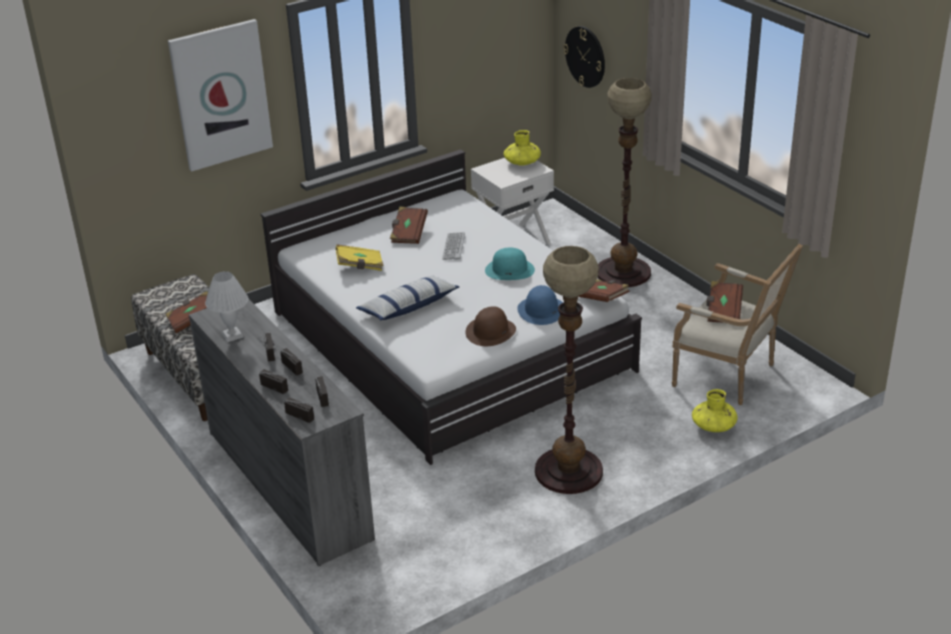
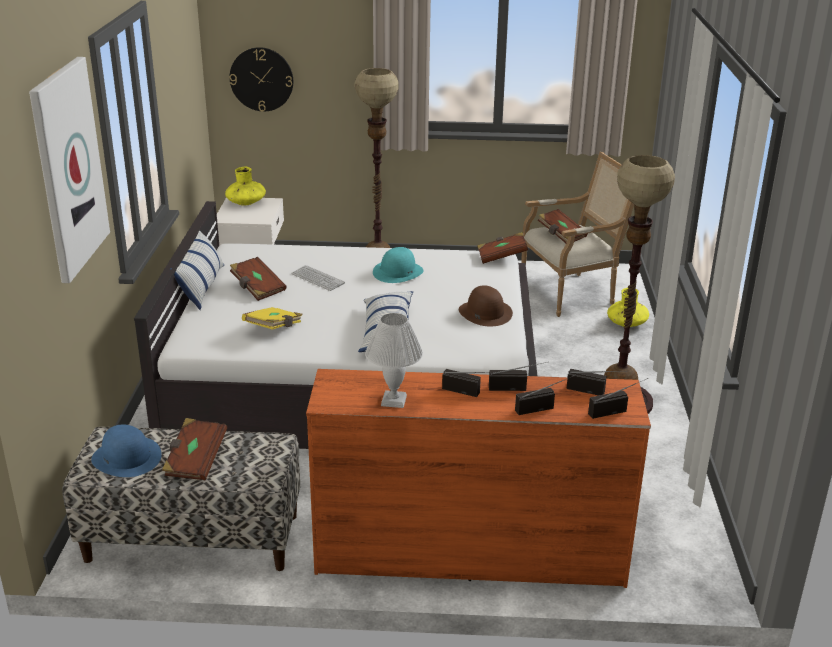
camera: 55 degrees left, 5 degrees down
(289, 483) = (468, 554): grey dresser -> orange dresser
(384, 215) = (201, 286): none -> pillow
(541, 310) = (483, 283): blue hat -> blue hat (127, 457)

